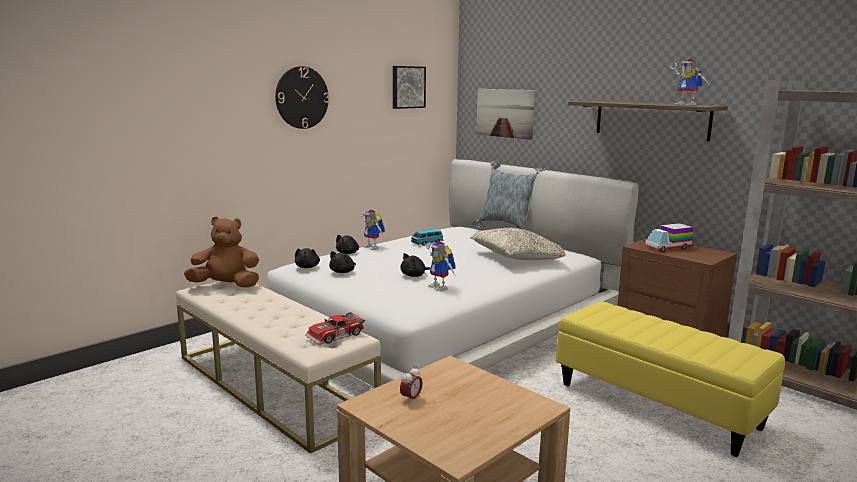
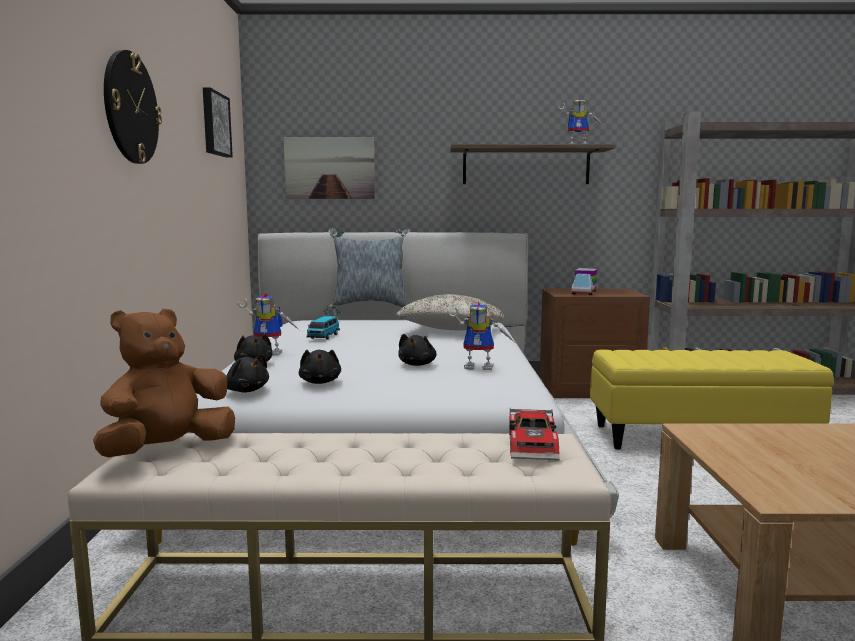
camera: 45 degrees left, 5 degrees down
(411, 399) = (780, 472): alarm clock -> none

